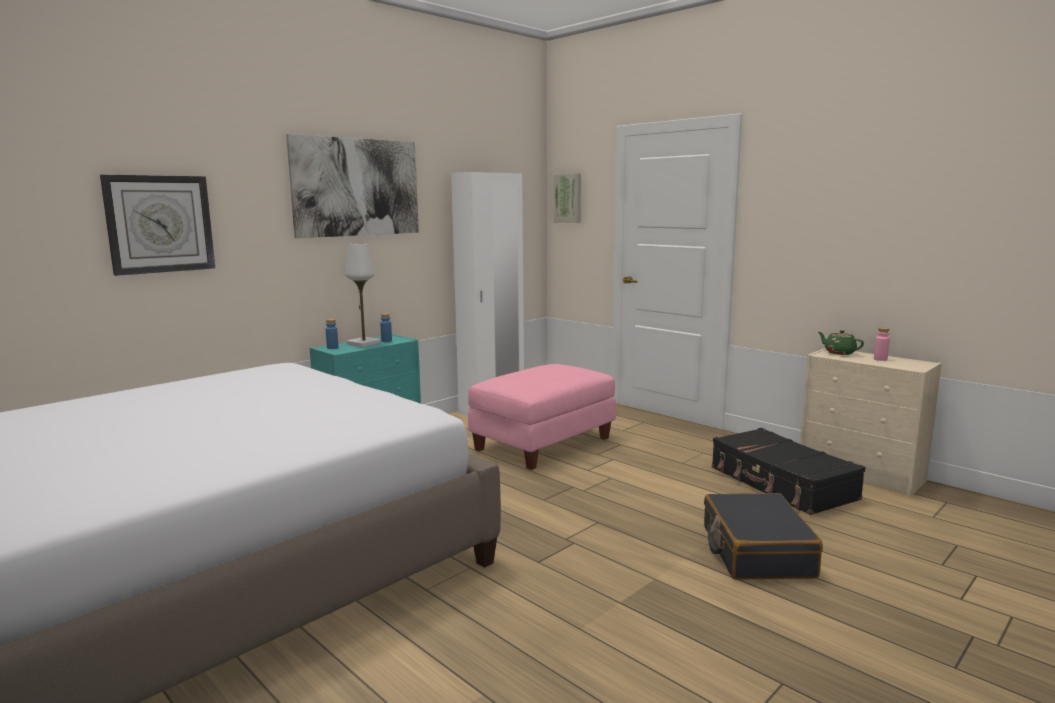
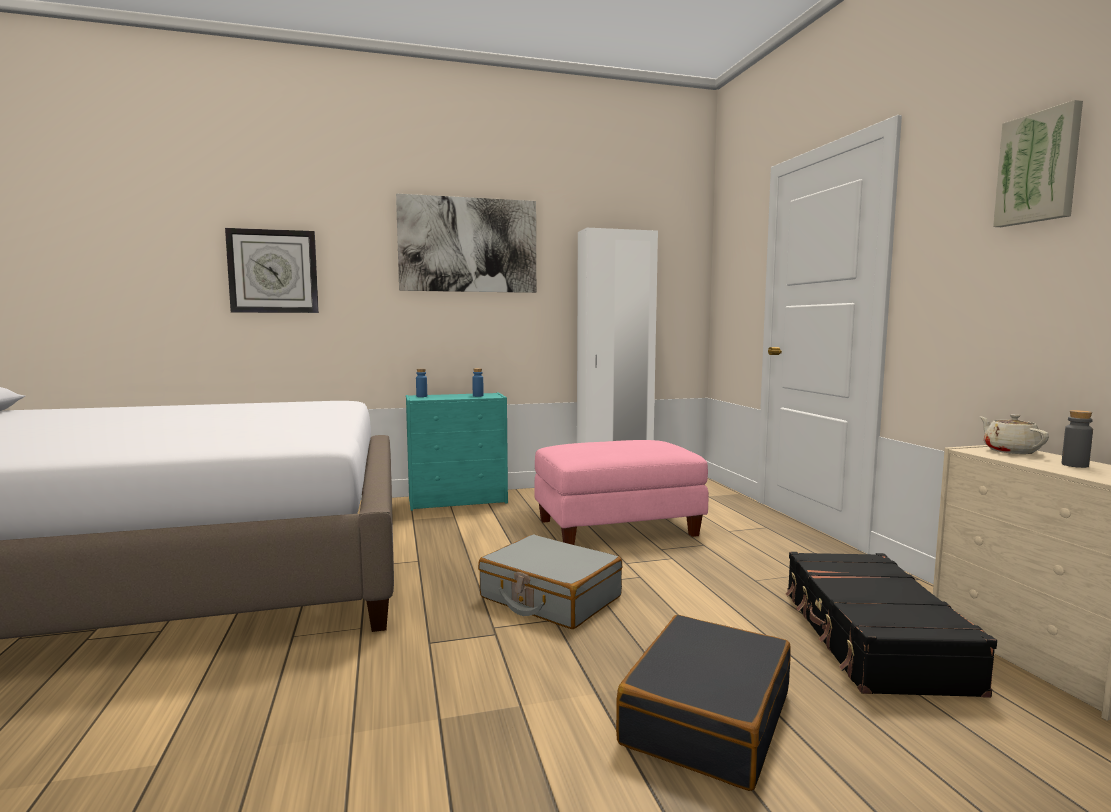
camera: 30 degrees right, 5 degrees down
(363, 344) = (453, 396): white table lamp -> none
(568, 198) = (727, 260): picture -> picture (1039, 168)
(573, 508) = (550, 597): none -> grey suitcase
(839, 352) = (1010, 451): green teapot -> beige teapot
(880, 359) = (1075, 465): pink bottle -> grey bottle

